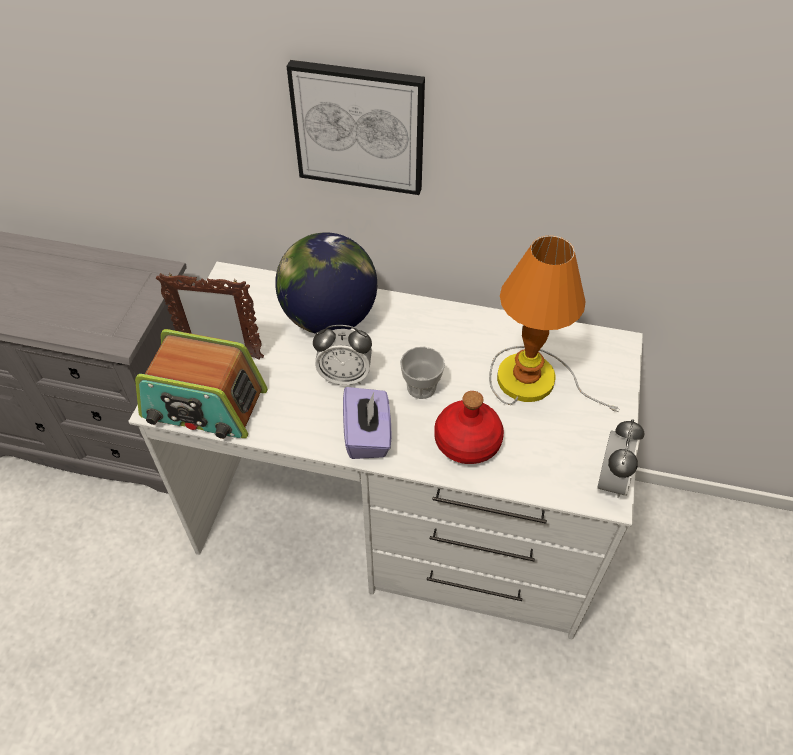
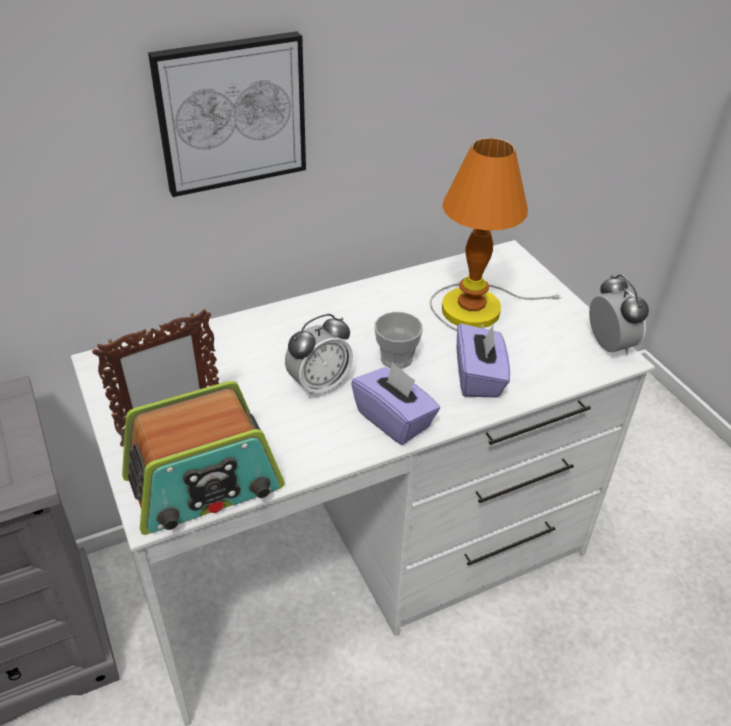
camera: 40 degrees left, 10 degrees down
(330, 319) = (251, 347): globe -> none
(467, 441) = (479, 378): red bottle -> purple tissue box

